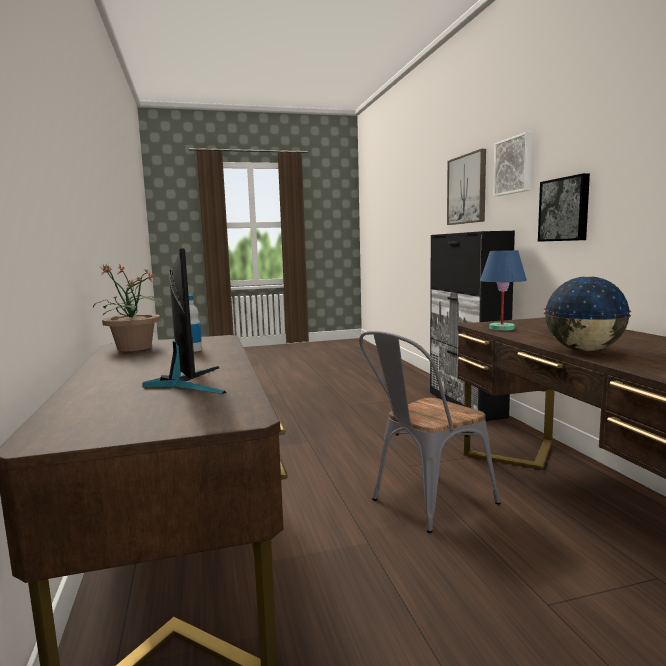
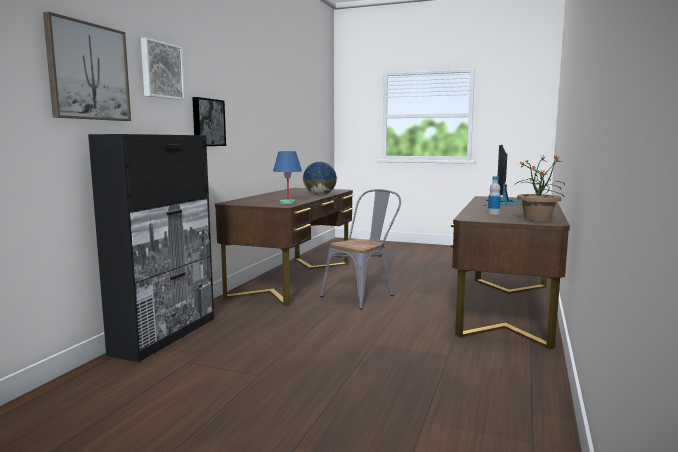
camera: 145 degrees left, 0 degrees up
(425, 503) = (362, 295): grey chair -> grey chair turned 45 degrees counterclockwise

